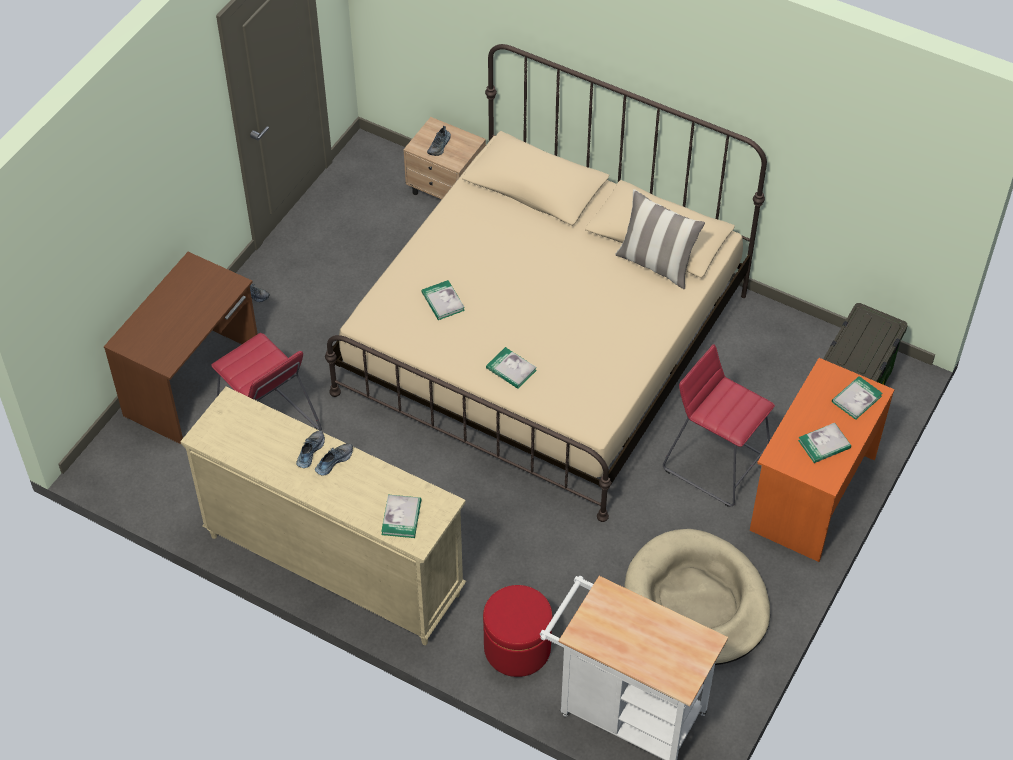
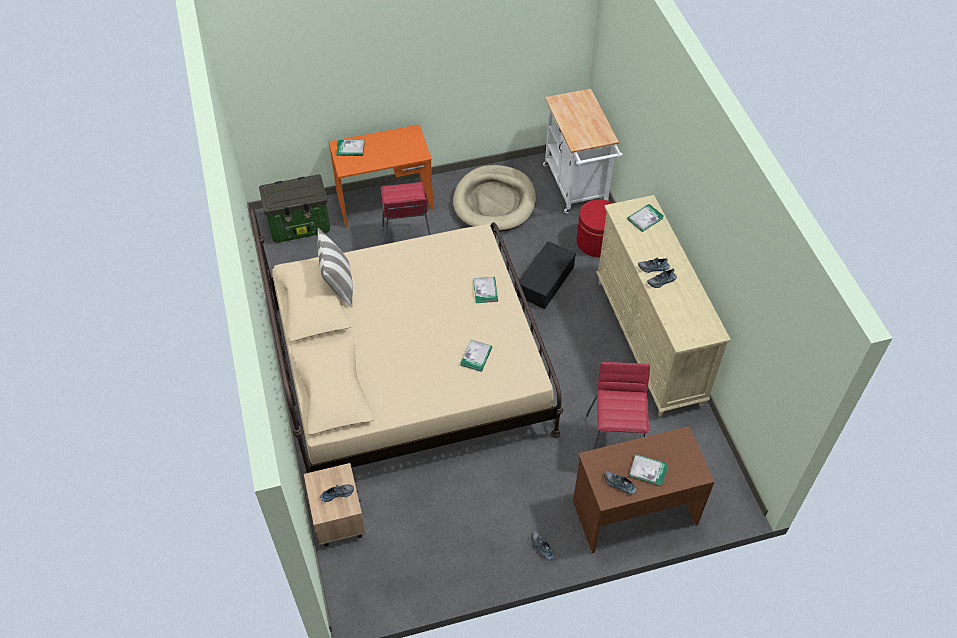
camera: 135 degrees left, 0 degrees up
(190, 281) = (619, 484): none -> shoe
(517, 544) = (546, 282): none -> black storage box
(824, 444) = (393, 143): book -> book (648, 470)

